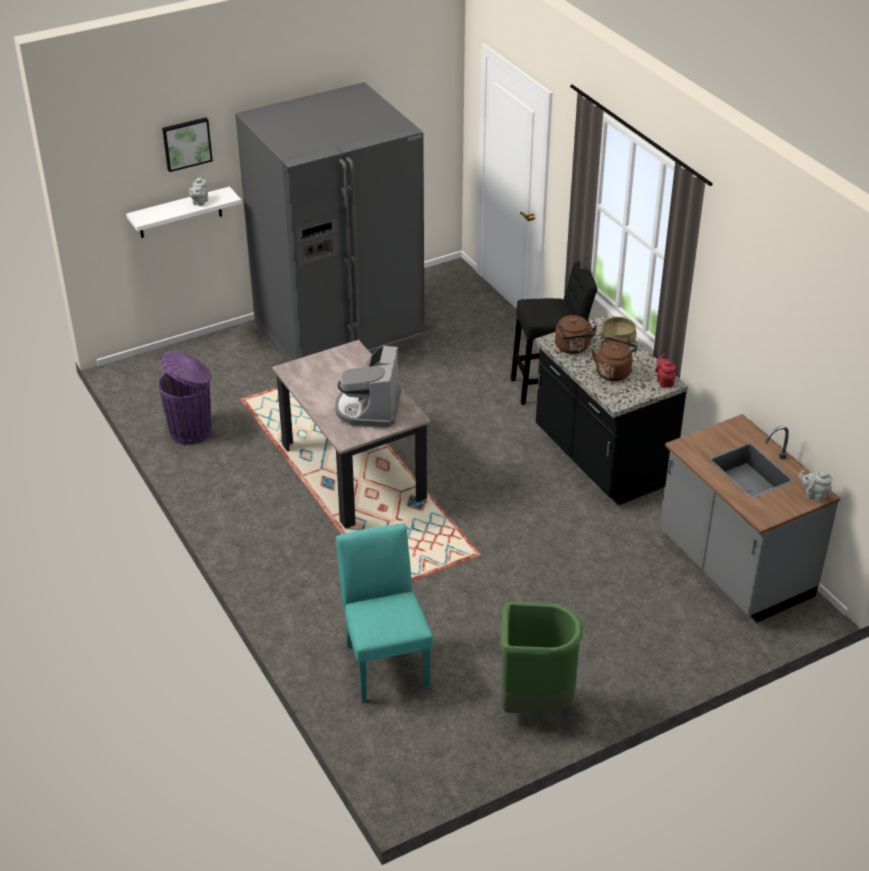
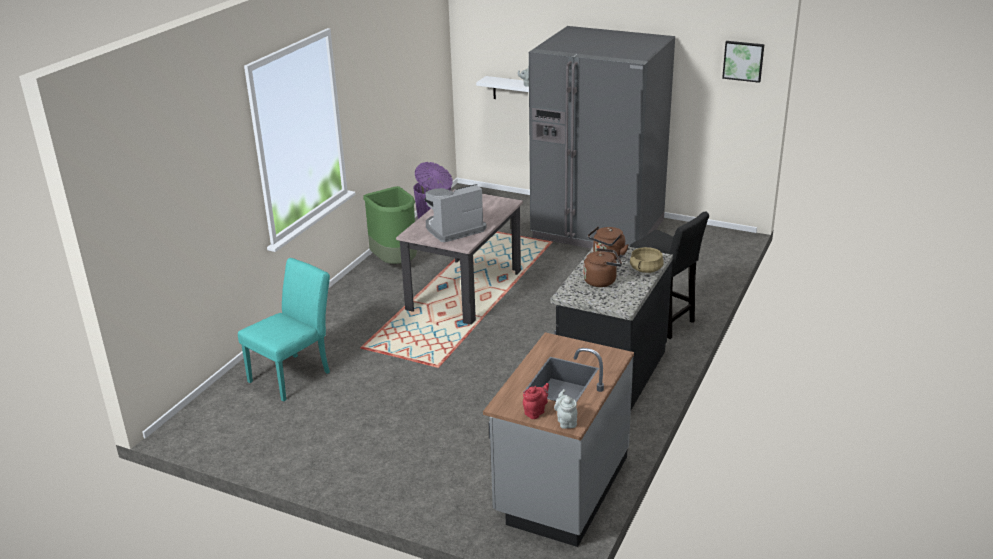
camera: 55 degrees right, 10 degrees down
(186, 143) = (532, 38): picture -> picture (743, 61)
(533, 703) = (306, 449): green trash can -> green trash can (396, 263)
(664, 381) = (621, 304): red teapot -> red teapot (535, 412)

